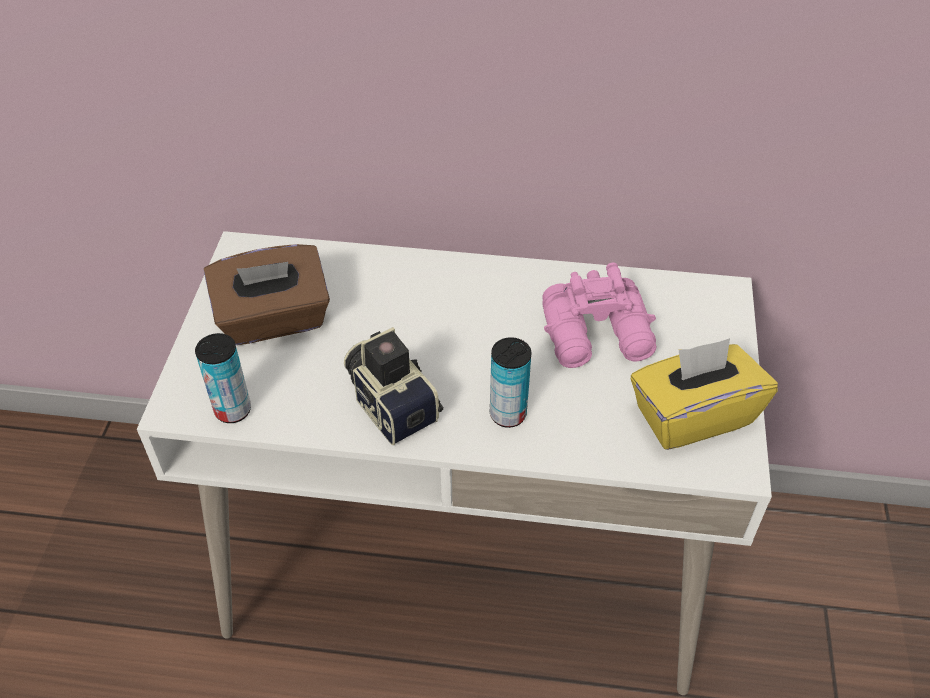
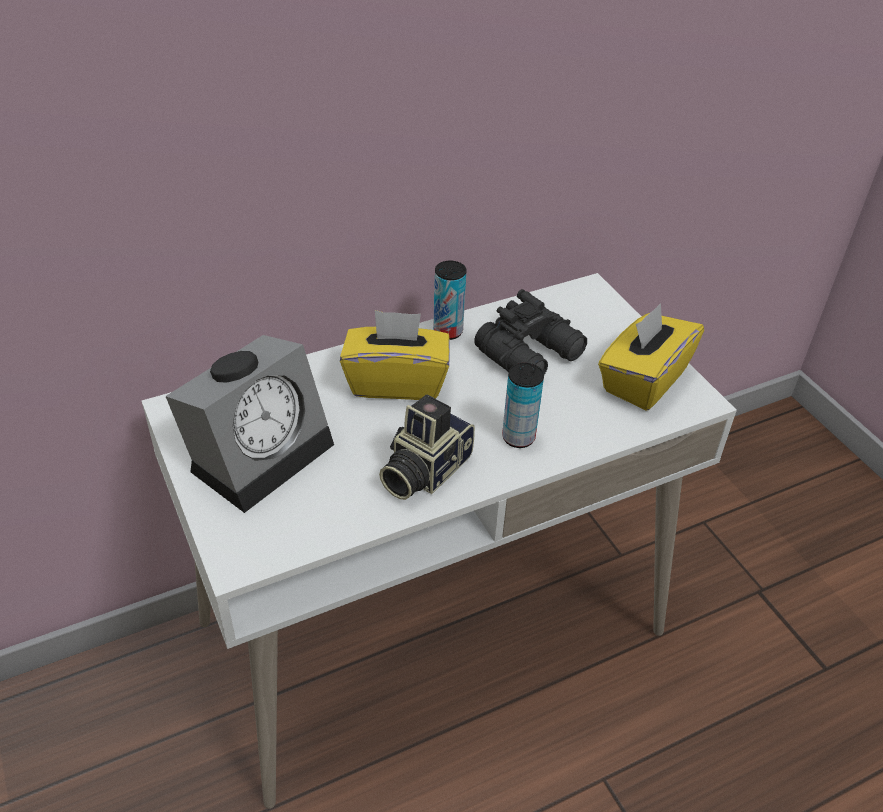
camera: 35 degrees left, 5 degrees down
(233, 410) = (293, 538): can -> can (448, 331)
(274, 320) = (261, 452): brown tissue box -> alarm clock
(392, 403) = (423, 470): camera -> camera turned 75 degrees counterclockwise
(443, 307) = (396, 382): none -> yellow tissue box
(599, 336) = (532, 354): pink binoculars -> black binoculars

